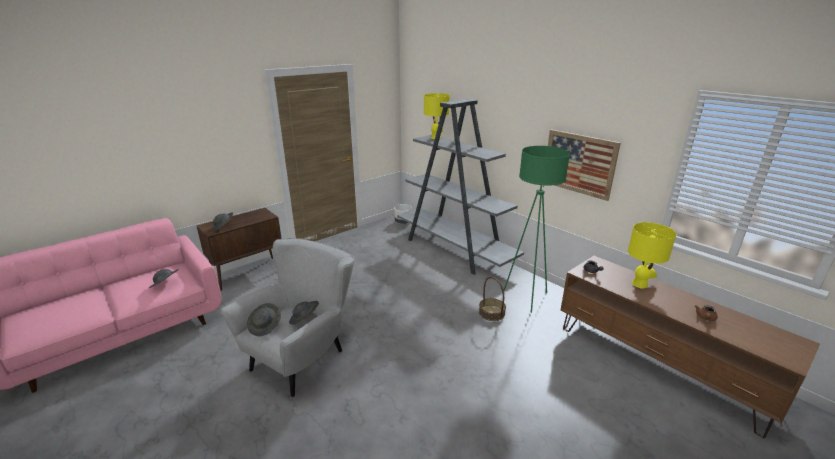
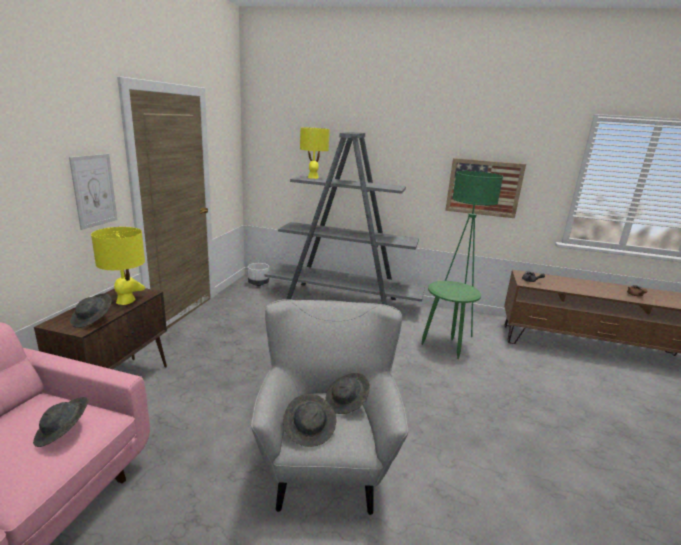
camera: 35 degrees left, 5 degrees down
(243, 146) = (94, 190): none -> picture
(492, 313) = (444, 347): basket -> green side table
(640, 284) = (570, 283): yellow table lamp -> yellow table lamp (125, 301)

